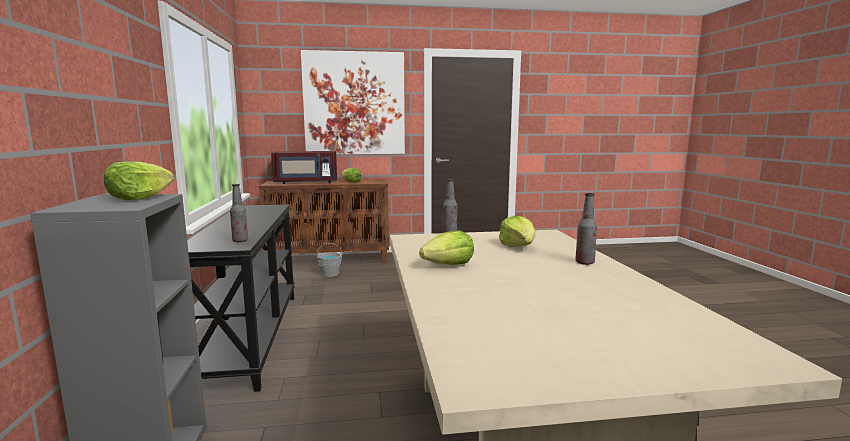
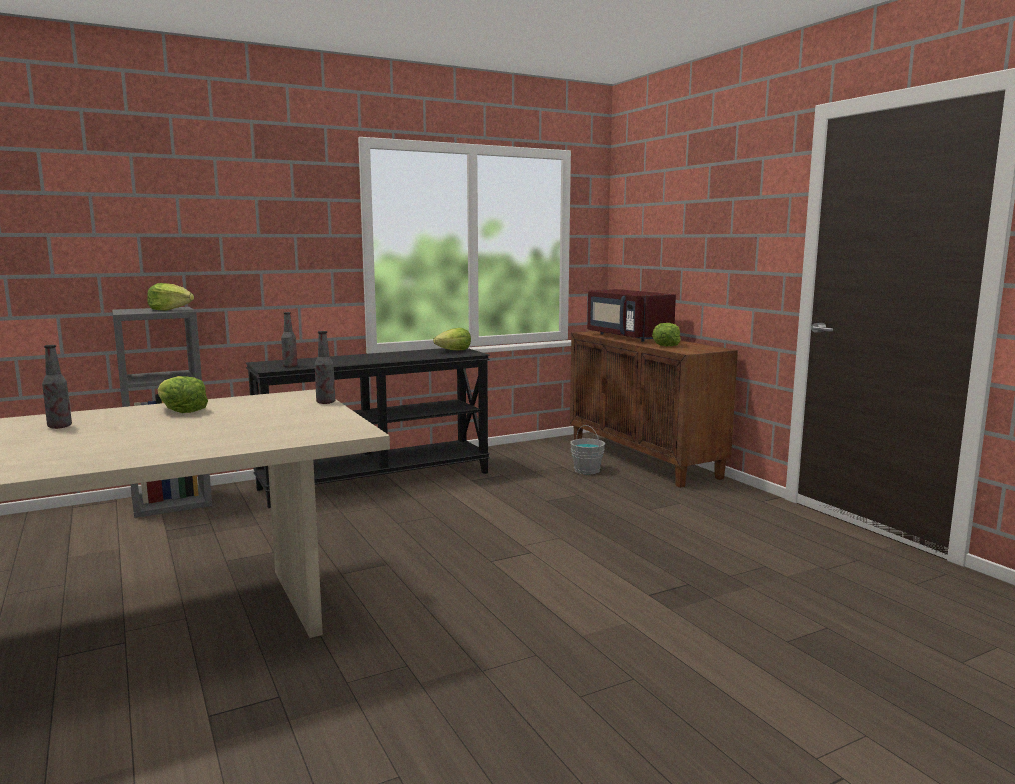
camera: 70 degrees right, 0 degrees up
(354, 103) = (712, 219): picture -> none
(518, 246) = (267, 424): lettuce -> lettuce (454, 351)
(584, 262) = (184, 447): bottle -> bottle (59, 426)

